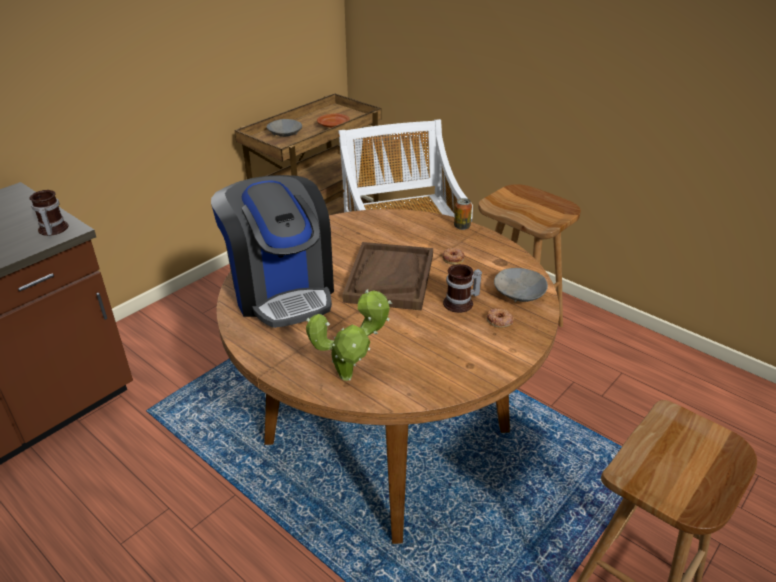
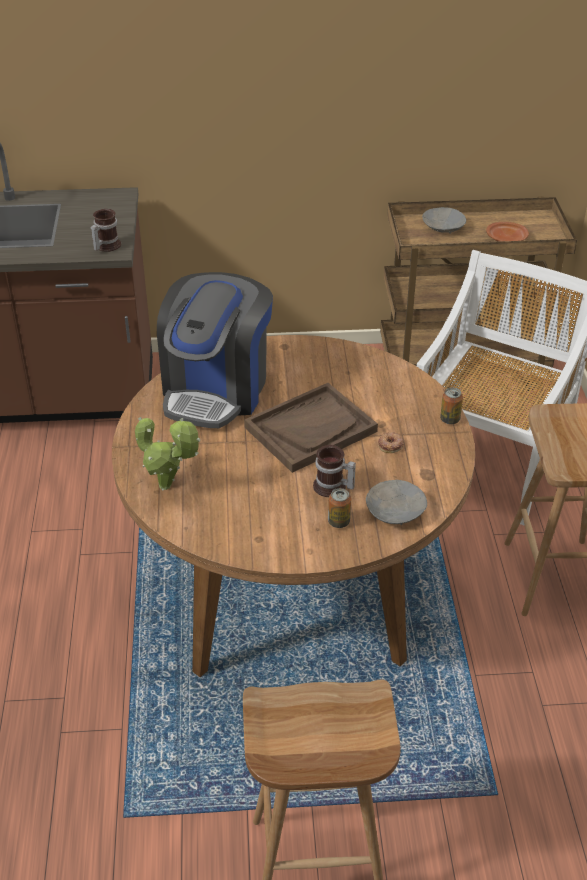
camera: 45 degrees right, 5 degrees up
(499, 320) = (339, 522): donut -> can

